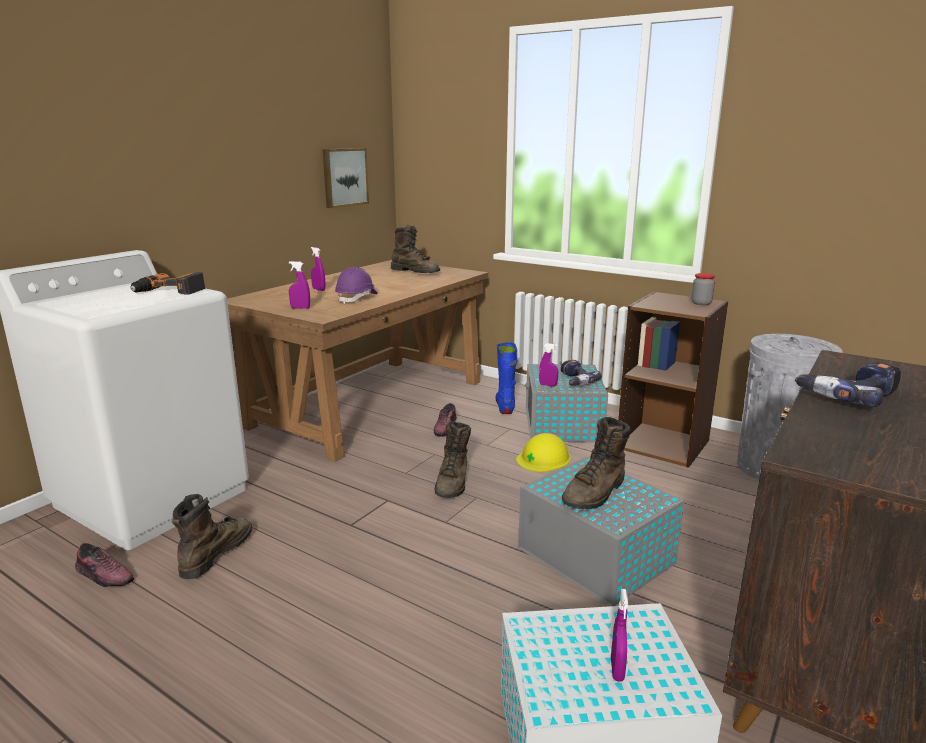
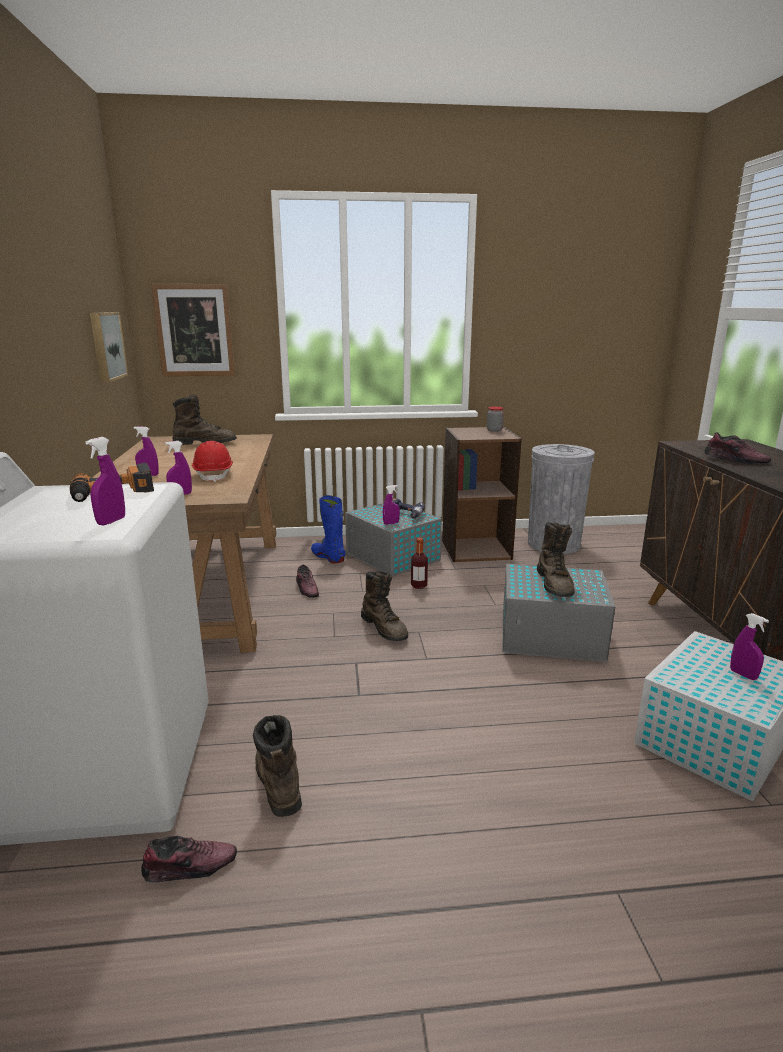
camera: 40 degrees left, 0 degrees up
(115, 308) = (111, 521): none -> purple spray bottle
(357, 298) = (214, 475): purple hard hat -> red hard hat
(439, 166) = (194, 330): none -> picture
(543, 458) = (419, 586): yellow hard hat -> bottle
(848, 395) = (735, 460): power drill -> shoe

